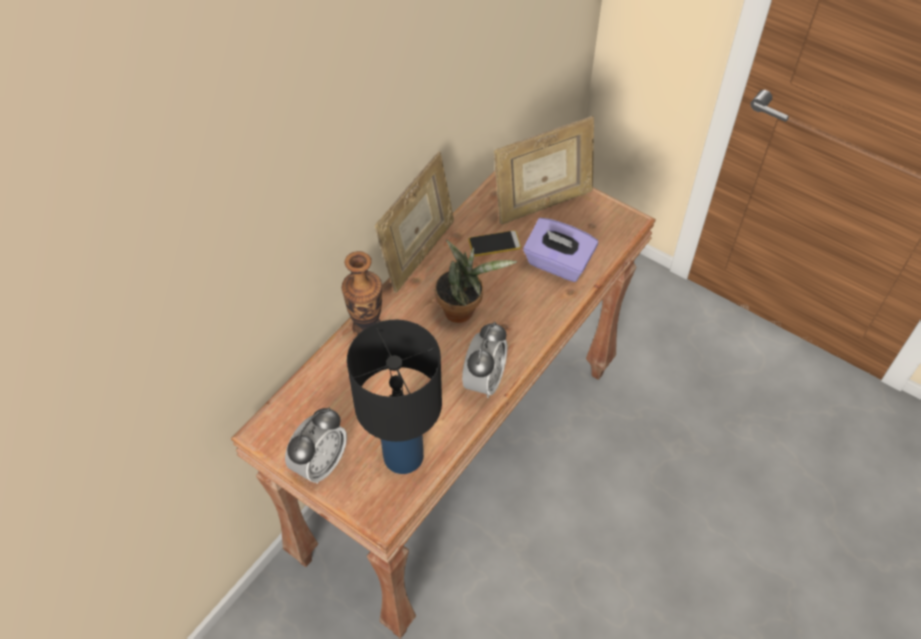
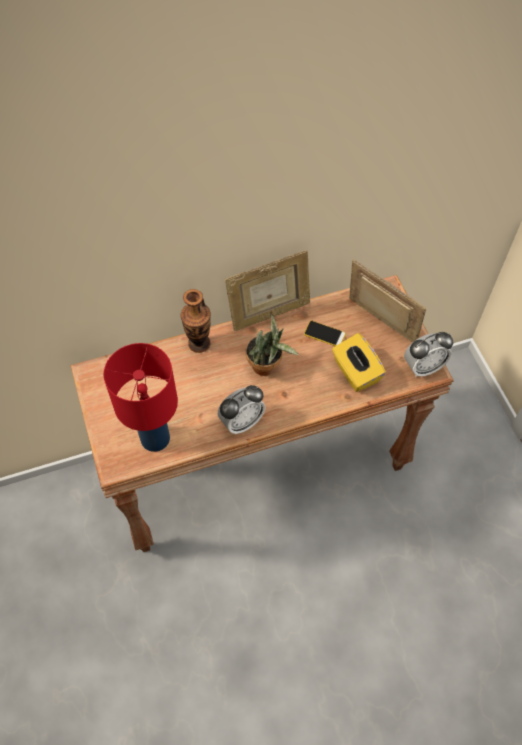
camera: 35 degrees right, 5 degrees up
(320, 464) = (105, 412): alarm clock -> alarm clock (423, 367)
(402, 456) = (154, 437): black table lamp -> red table lamp
(542, 205) = (380, 325): picture frame -> picture frame turned 150 degrees counterclockwise
(557, 264) = (355, 372): purple tissue box -> yellow tissue box

